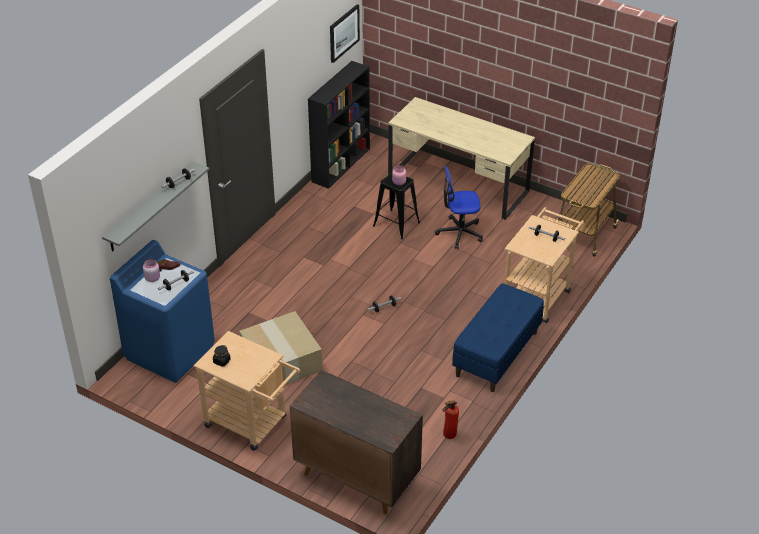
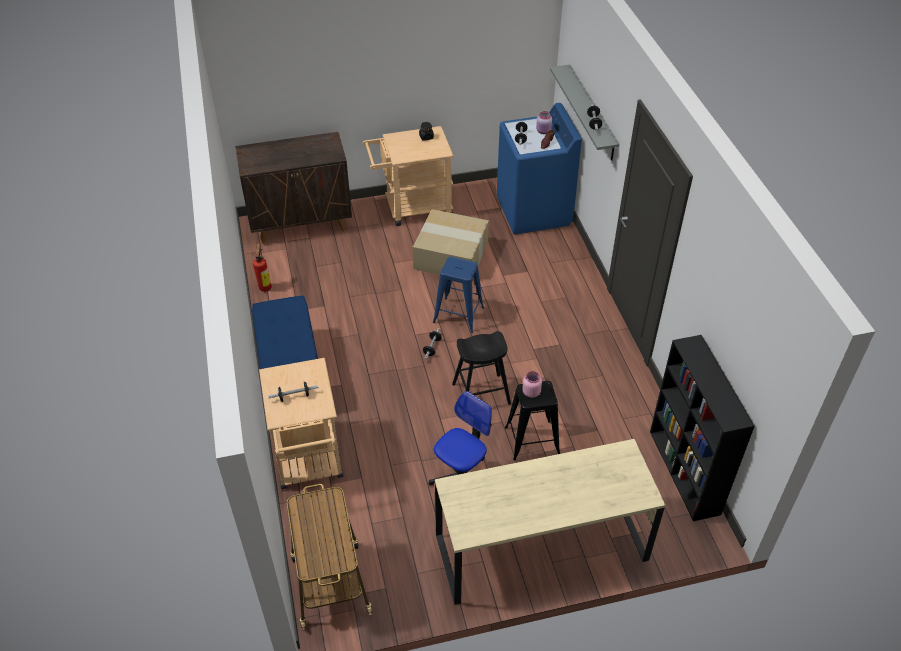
camera: 135 degrees right, 5 degrees up
(338, 316) = (458, 315): none -> blue stool
(344, 33) = (764, 375): picture -> none
(391, 263) = (481, 394): none -> black stool

